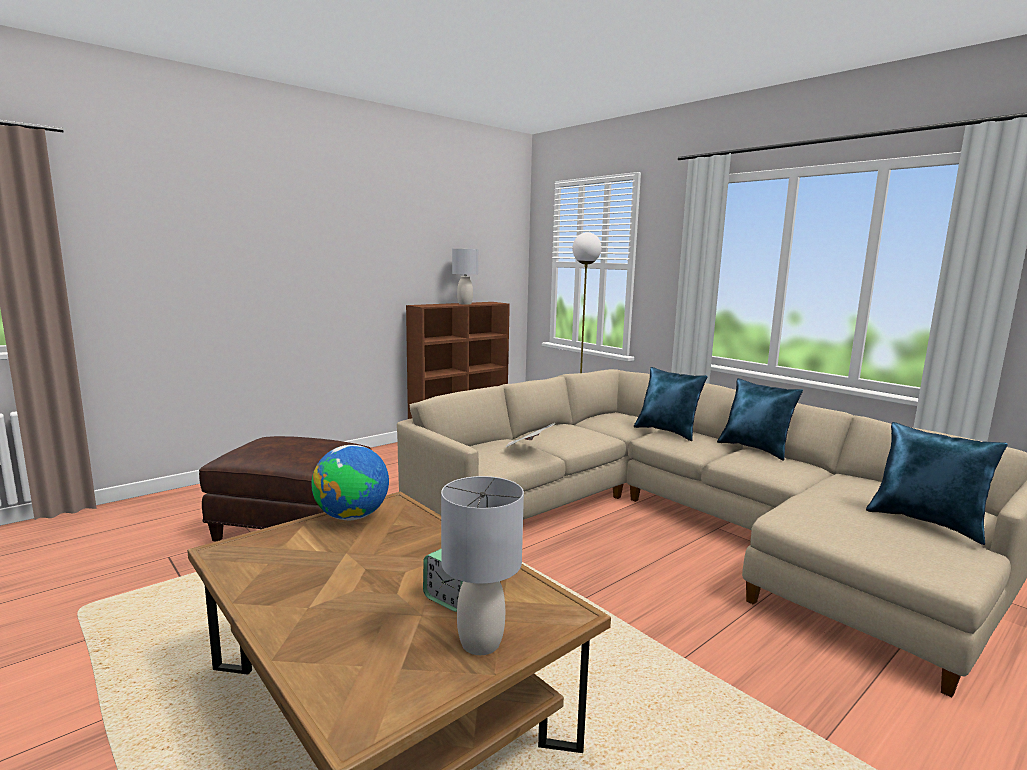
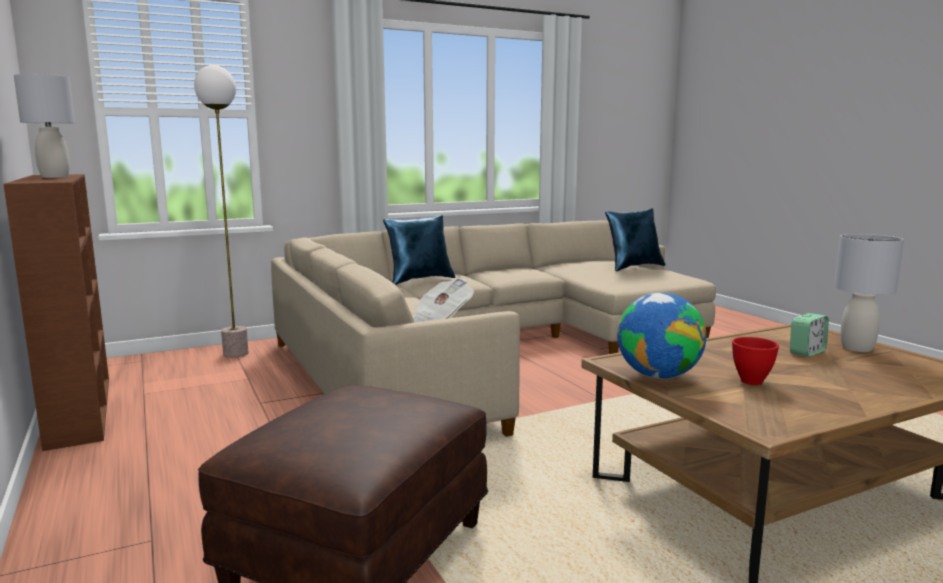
camera: 75 degrees left, 0 degrees up
(338, 556) = (752, 381): none -> red bowl
(755, 449) = (481, 270): blue pillow -> none

